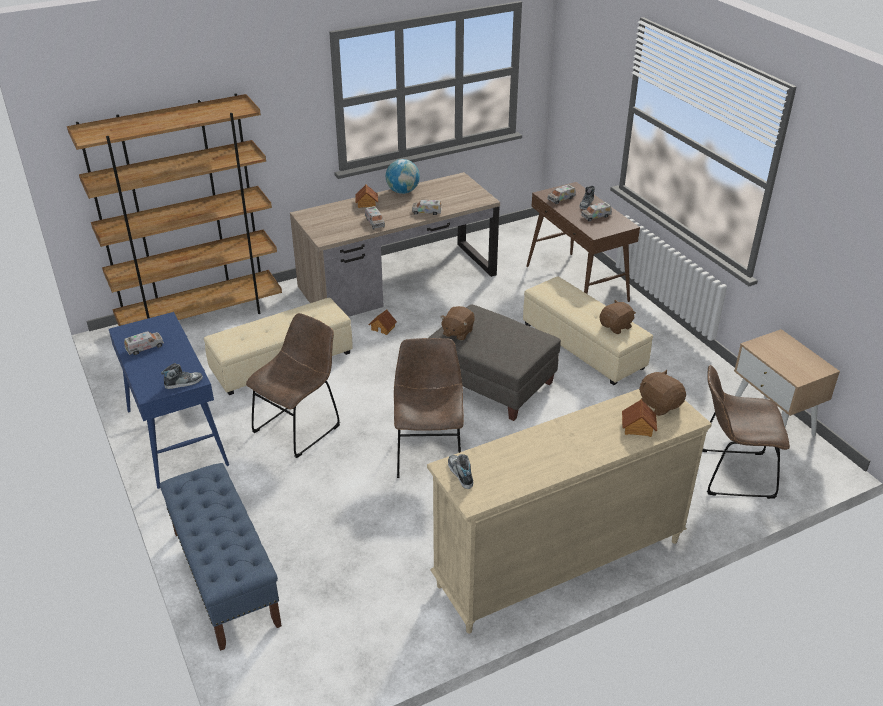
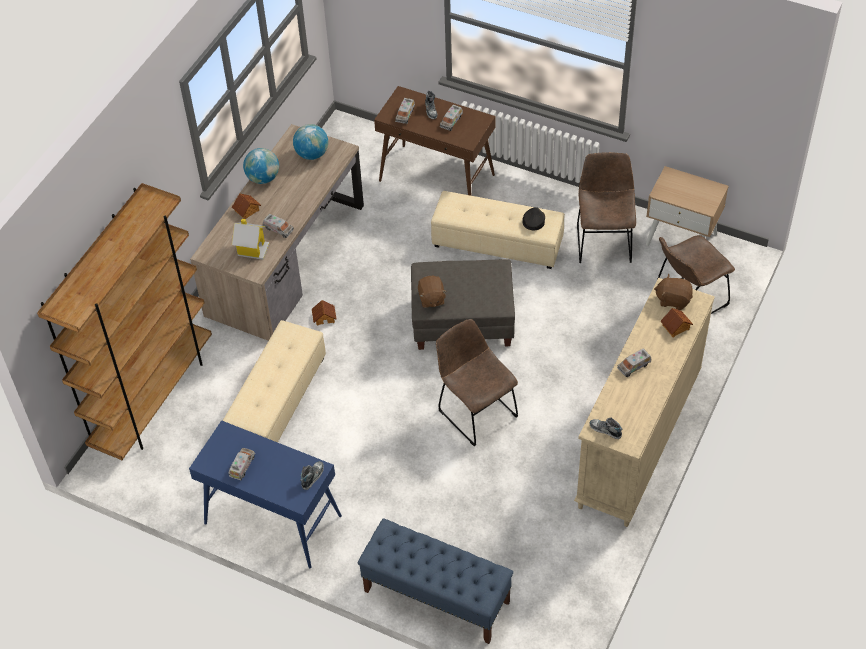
camera: 35 degrees left, 15 degrees up
(300, 426) = (358, 450): brown chair -> brown chair (603, 240)
(340, 225) = (252, 249): none -> toy house
(426, 212) = (309, 192): toy truck -> toy truck (634, 366)
(457, 193) = (312, 154): none -> globe
(616, 326) = (533, 220): brown plush toy -> black cap

